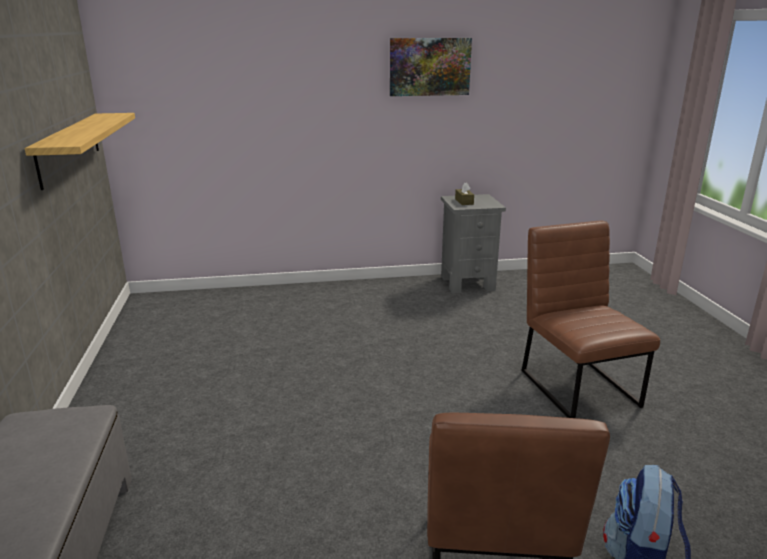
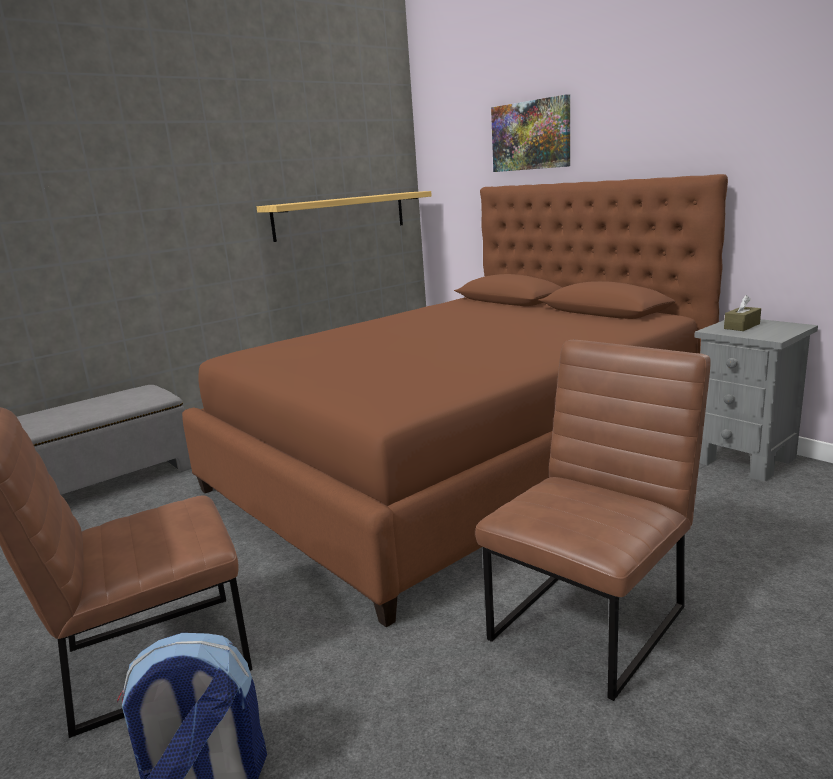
camera: 60 degrees right, 5 degrees down
(349, 351) = (462, 462): none -> brown bed
(429, 67) = (726, 117): picture -> picture (531, 135)

